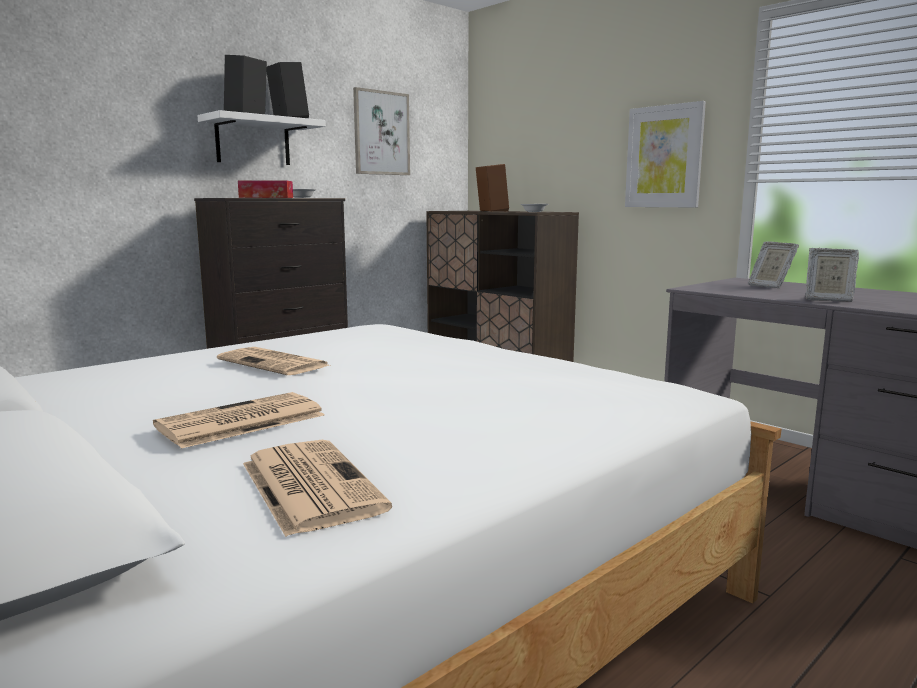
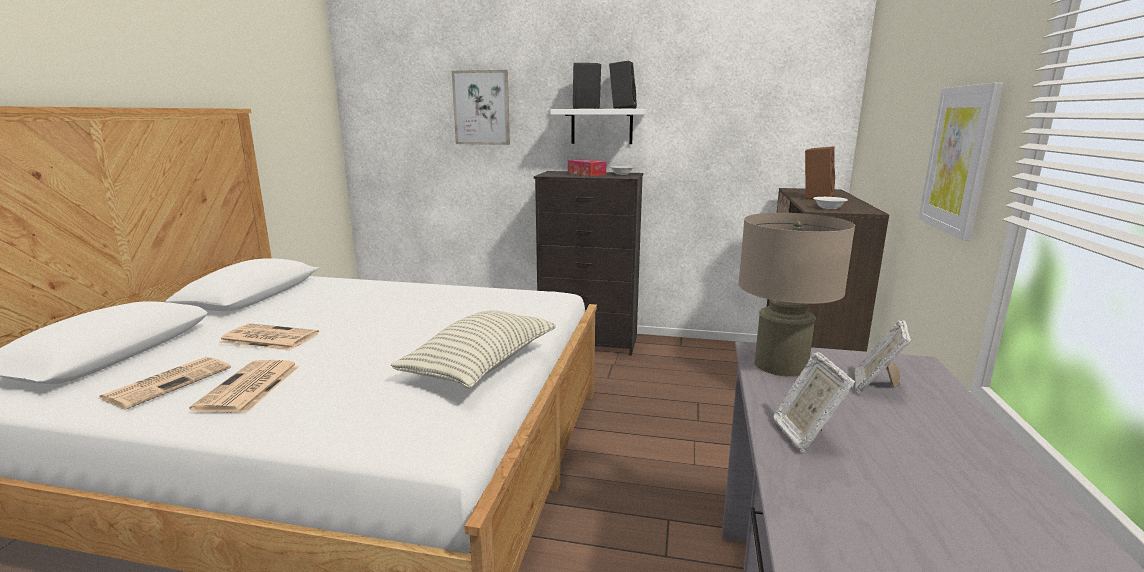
camera: 55 degrees right, 5 degrees up
(275, 363) = (400, 307): newspaper -> newspaper (249, 388)
(381, 133) = (733, 111): picture -> picture (481, 108)
(529, 363) = (481, 366): none -> pillow
(721, 289) = (781, 365): none -> beige table lamp

